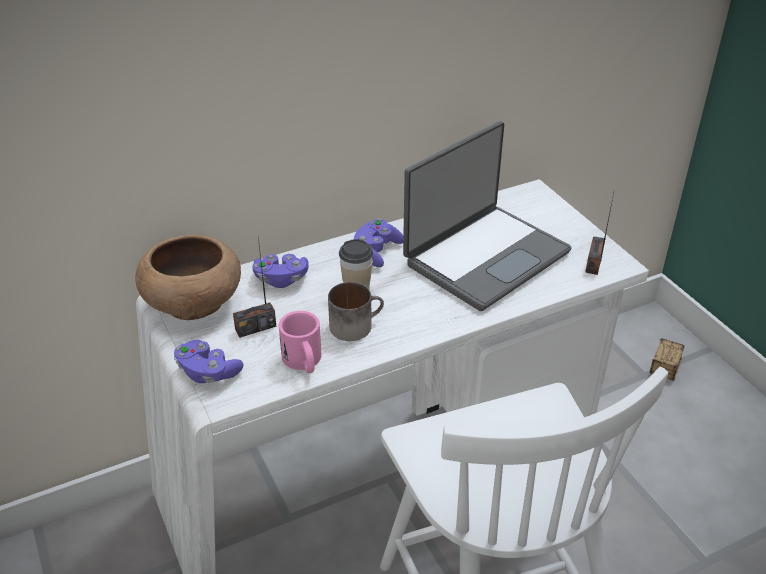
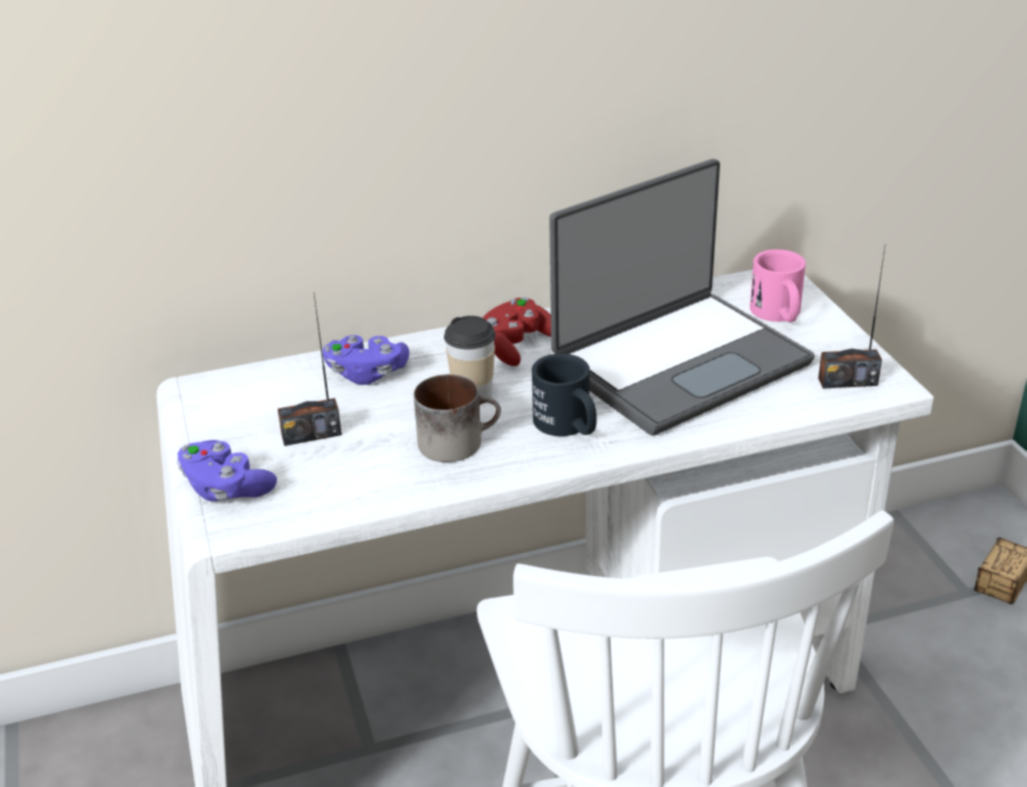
camera: 10 degrees right, 5 degrees down
(193, 302) = (232, 395): brown bowl -> none
(304, 362) = (368, 485): pink mug -> pink mug (779, 315)
(376, 252) = (516, 346): purple game controller -> red game controller
(425, 308) = (568, 426): none -> black mug
(594, 263) = (847, 381): radio -> radio turned 120 degrees counterclockwise

